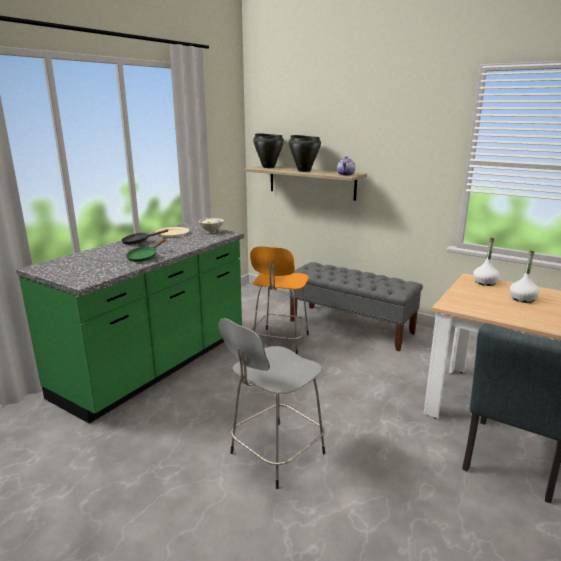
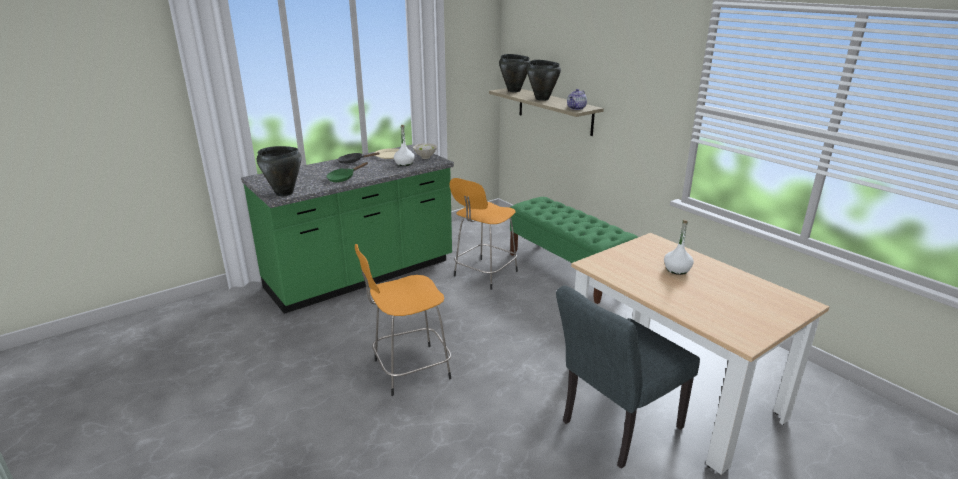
camera: 20 degrees right, 5 degrees up
(89, 278) = (284, 193): none -> black cooking pot
(275, 455) = (408, 370): grey stool -> orange stool
(351, 327) = (567, 270): grey bench -> green bench
(484, 282) = (660, 246): white bottle -> white bottle (404, 164)

